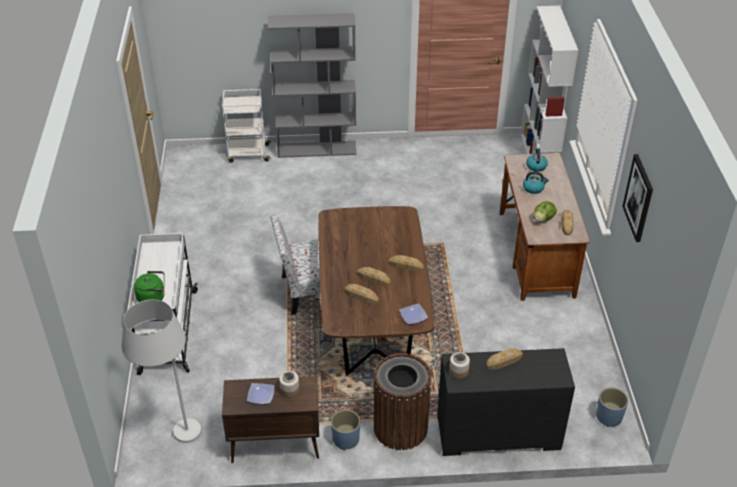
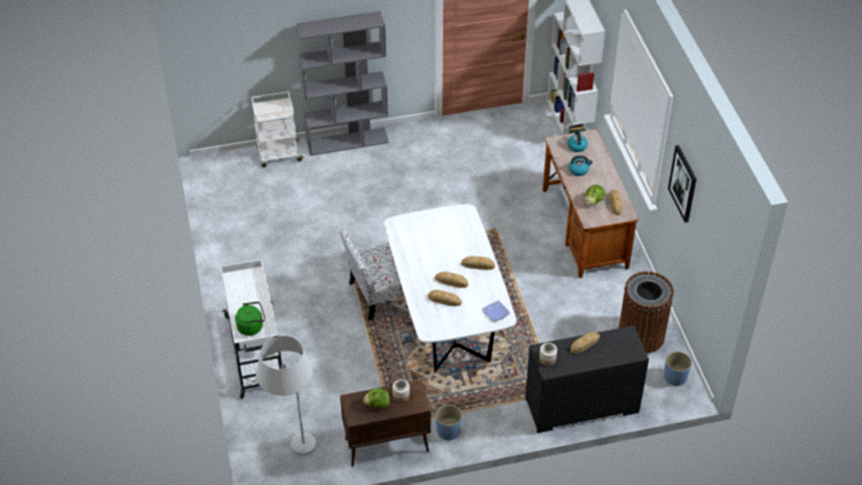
camera: 10 degrees left, 5 degrees up
(261, 395) = (377, 404): plate -> lettuce
(372, 325) = (447, 320): brown dining table -> white dining table
(400, 428) = (494, 413): brown trash can -> brown trash can (641, 335)

